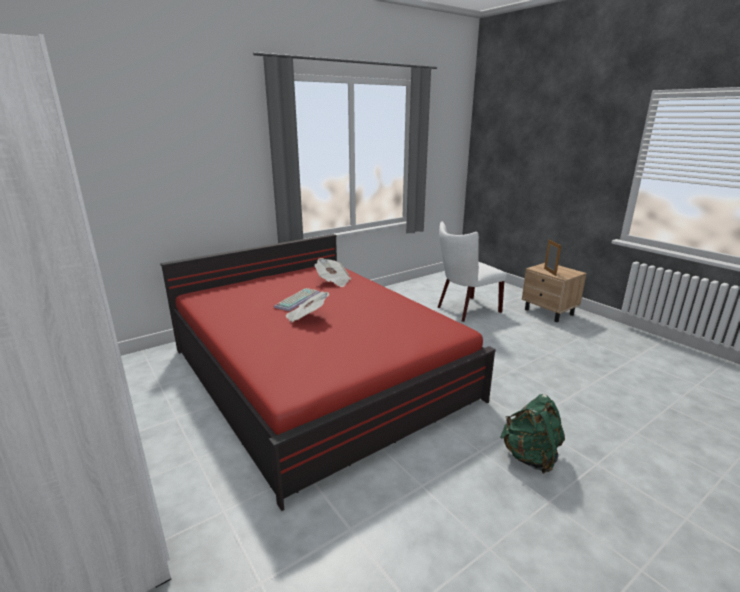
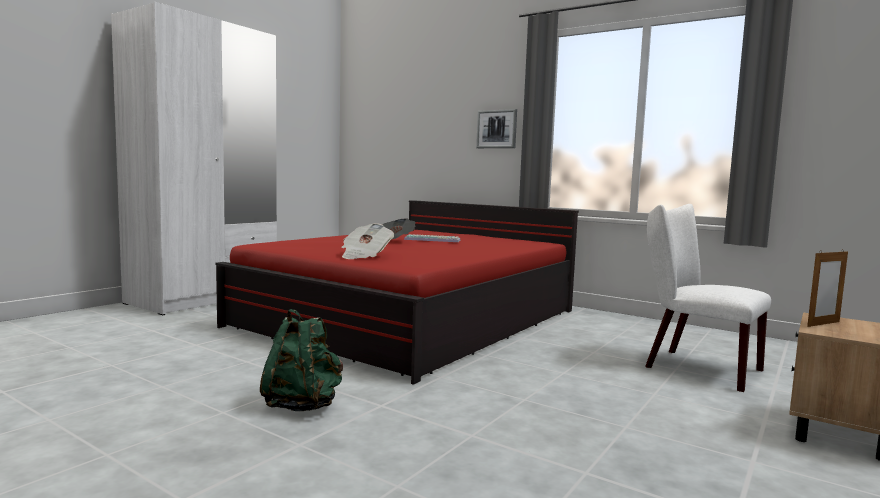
camera: 70 degrees right, 15 degrees down
(234, 170) = (497, 129): none -> picture
(333, 281) = (498, 244): newspaper -> newspaper (365, 256)

